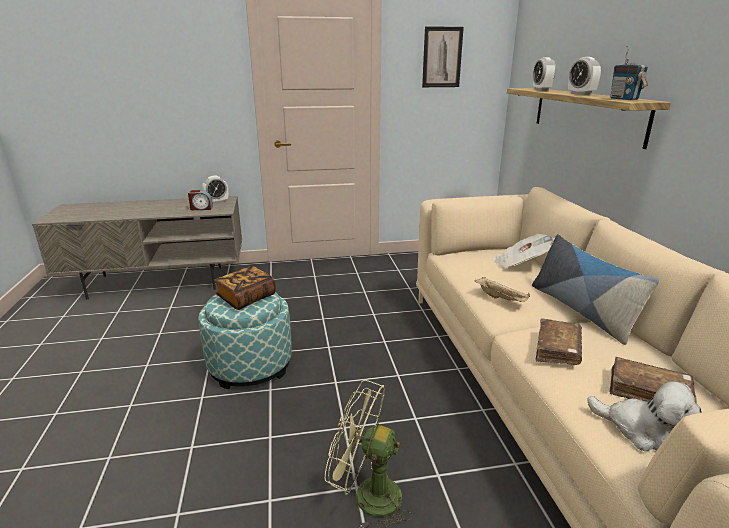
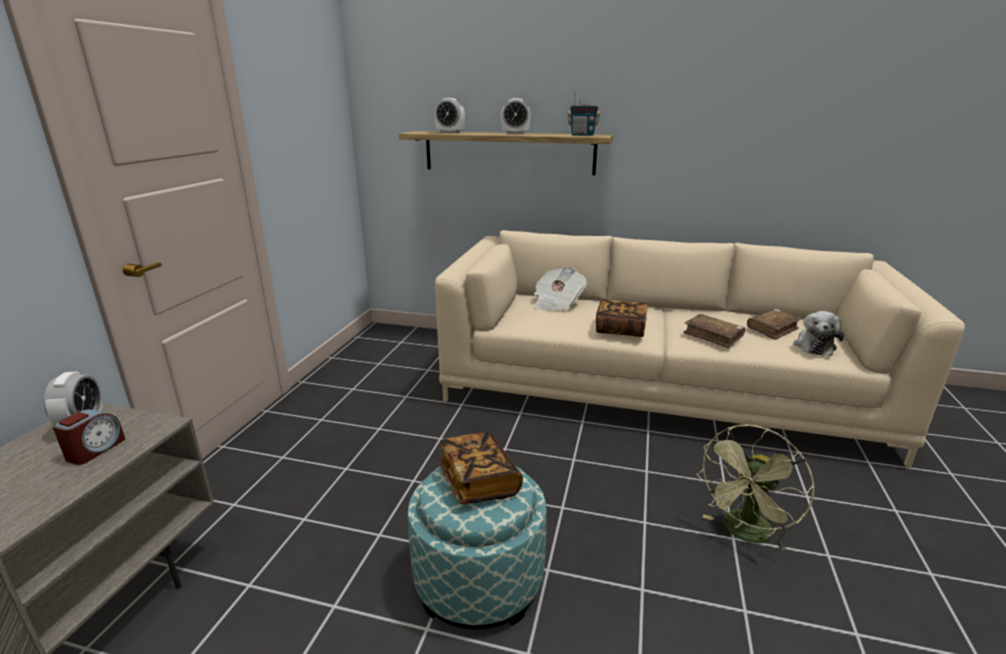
camera: 65 degrees left, 0 degrees up
(442, 57) = (297, 98): picture -> none
(501, 298) = (620, 329): beige tray -> book
(581, 310) = (654, 311): pillow -> none
(641, 430) = (814, 345): plush toy -> plush toy turned 135 degrees clockwise

